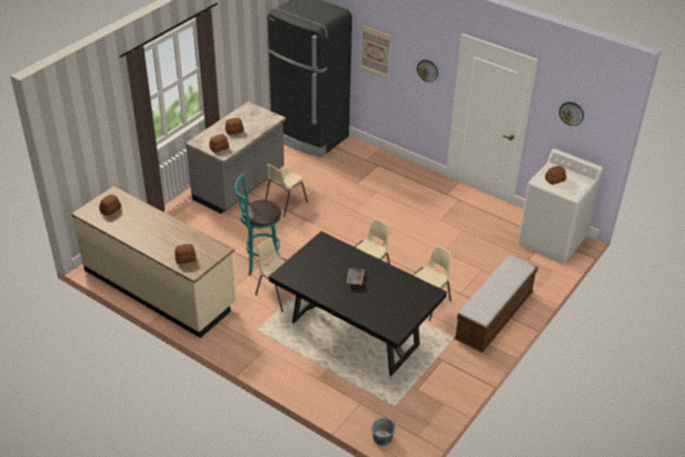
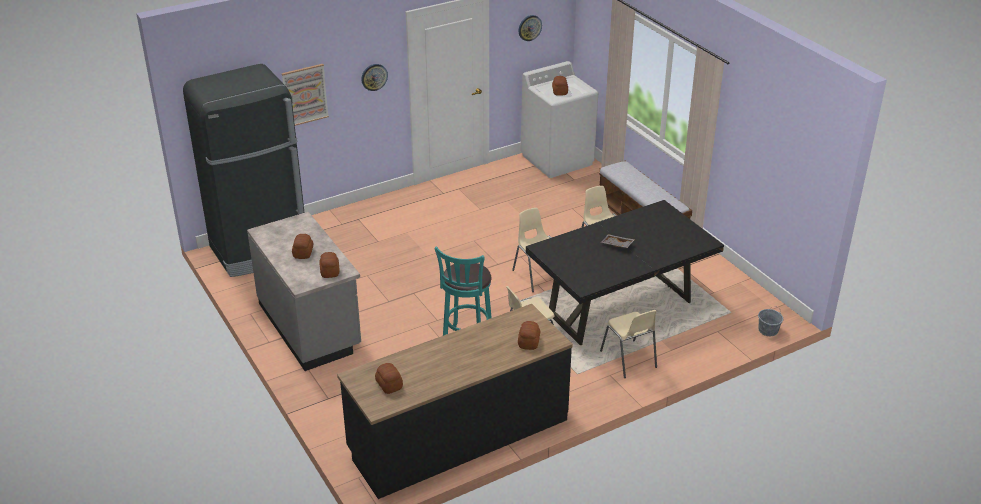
camera: 65 degrees left, 5 degrees down
(159, 287) = (458, 435): beige counter -> black counter
(285, 203) = (373, 300): beige chair -> beige chair (628, 359)

